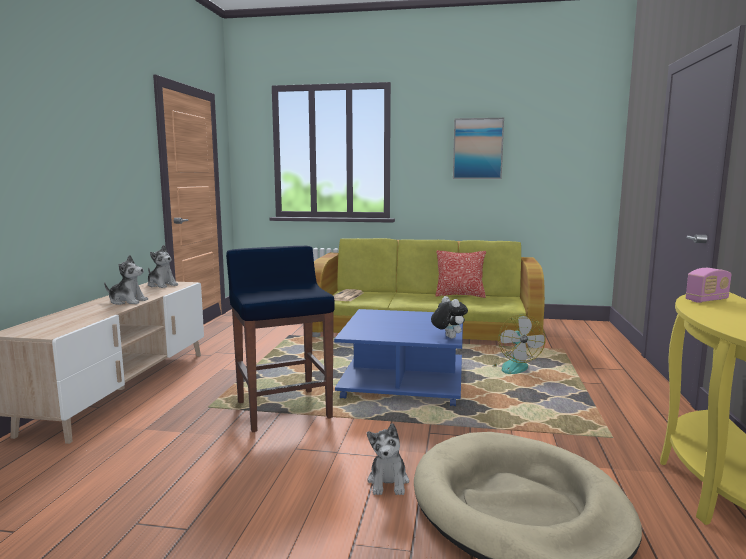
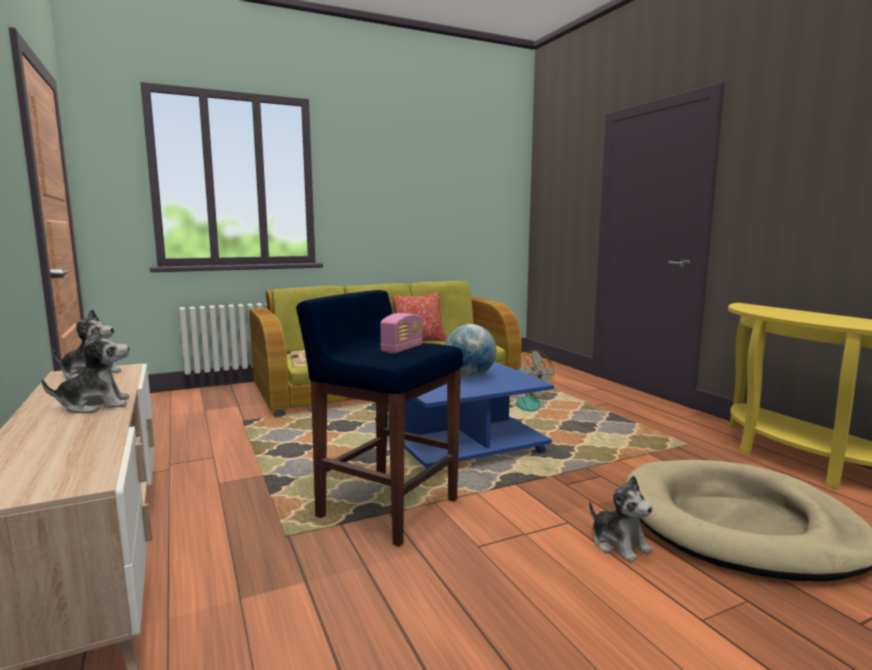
camera: 35 degrees left, 0 degrees up
(412, 326) = (469, 376): none -> globe
(448, 337) = (527, 380): plush toy -> none
(478, 148) = (407, 184): picture -> none
(706, 300) = (758, 309): radio -> radio (402, 349)

